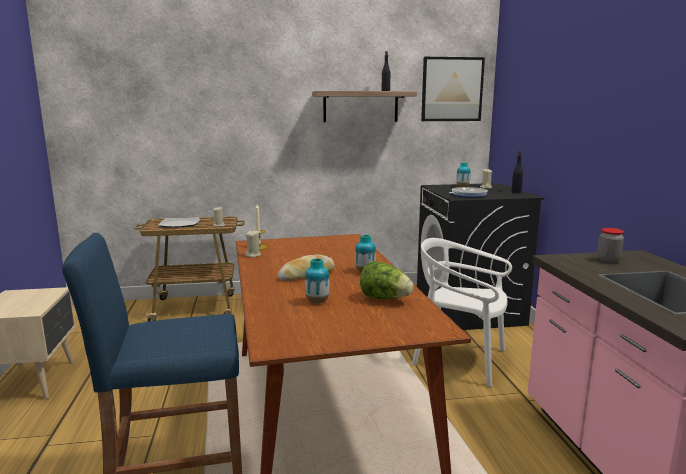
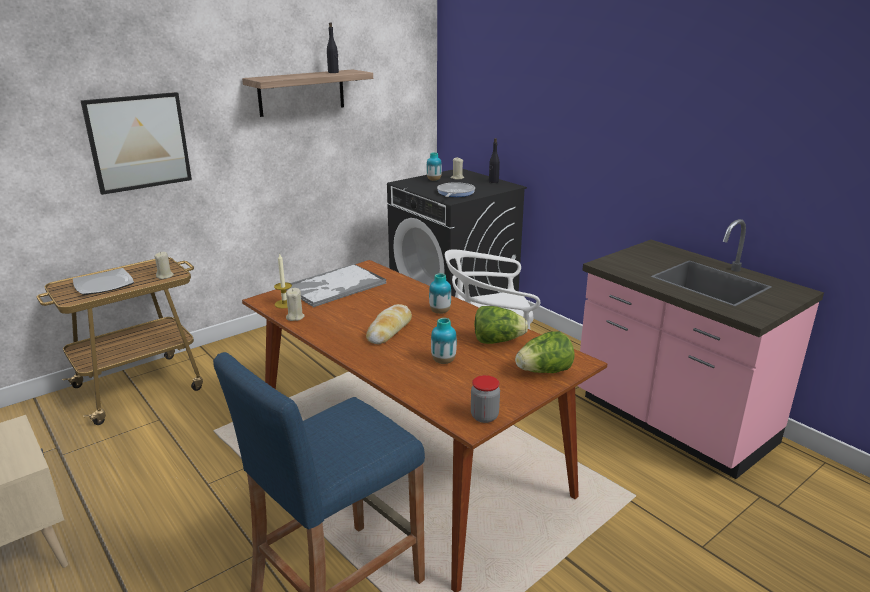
camera: 30 degrees left, 10 degrees up
(308, 244) = (334, 286): none -> tray
(394, 328) = (544, 371): none -> lettuce
(452, 89) = (397, 63): picture -> picture (138, 142)
(608, 260) = (641, 257): jar -> jar (484, 416)

